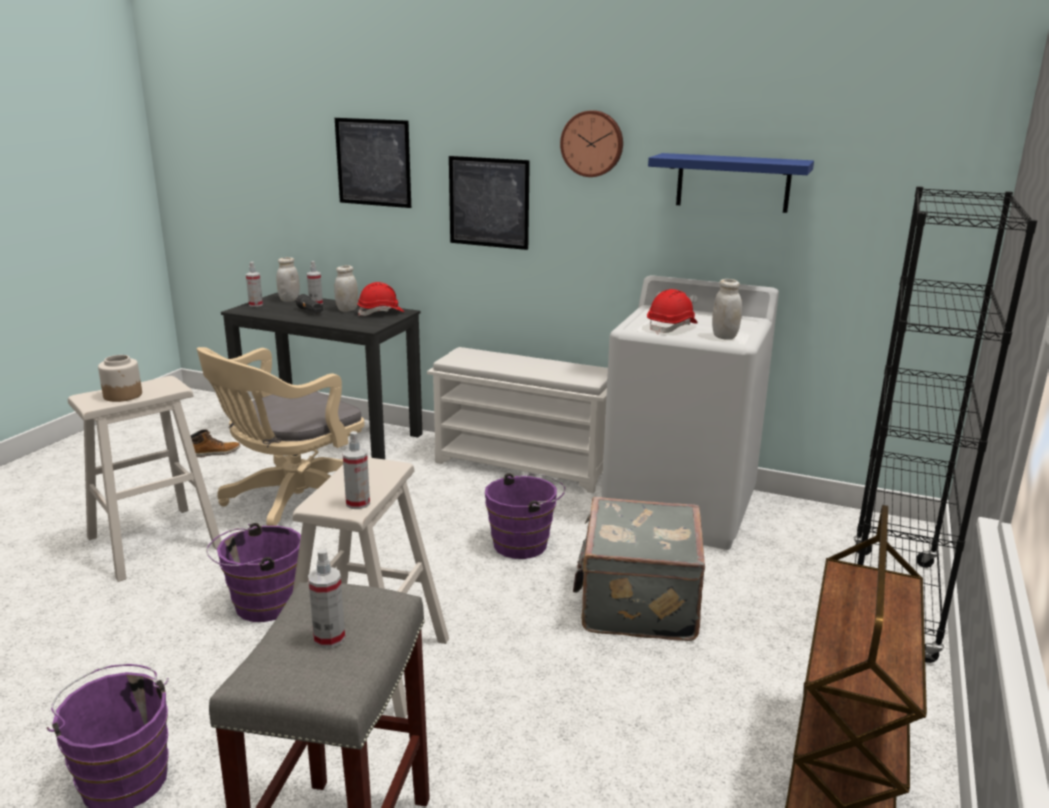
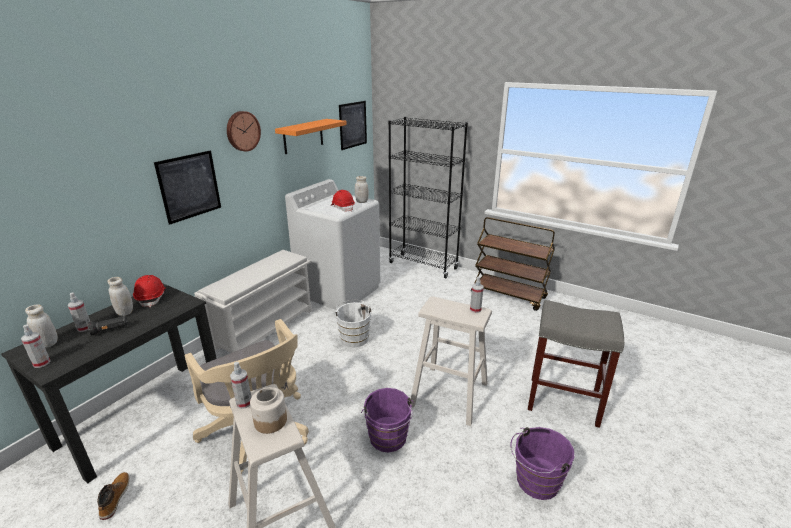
camera: 80 degrees left, 5 degrees up
(329, 638) = (582, 316): spray bottle -> spray bottle (244, 403)
(373, 162) = (83, 187): picture -> picture (353, 125)
(525, 544) = (354, 337): purple bucket -> white bucket
(636, 603) = (413, 314): grey suitcase -> none
(733, 182) = (303, 136): blue shelf -> orange shelf

